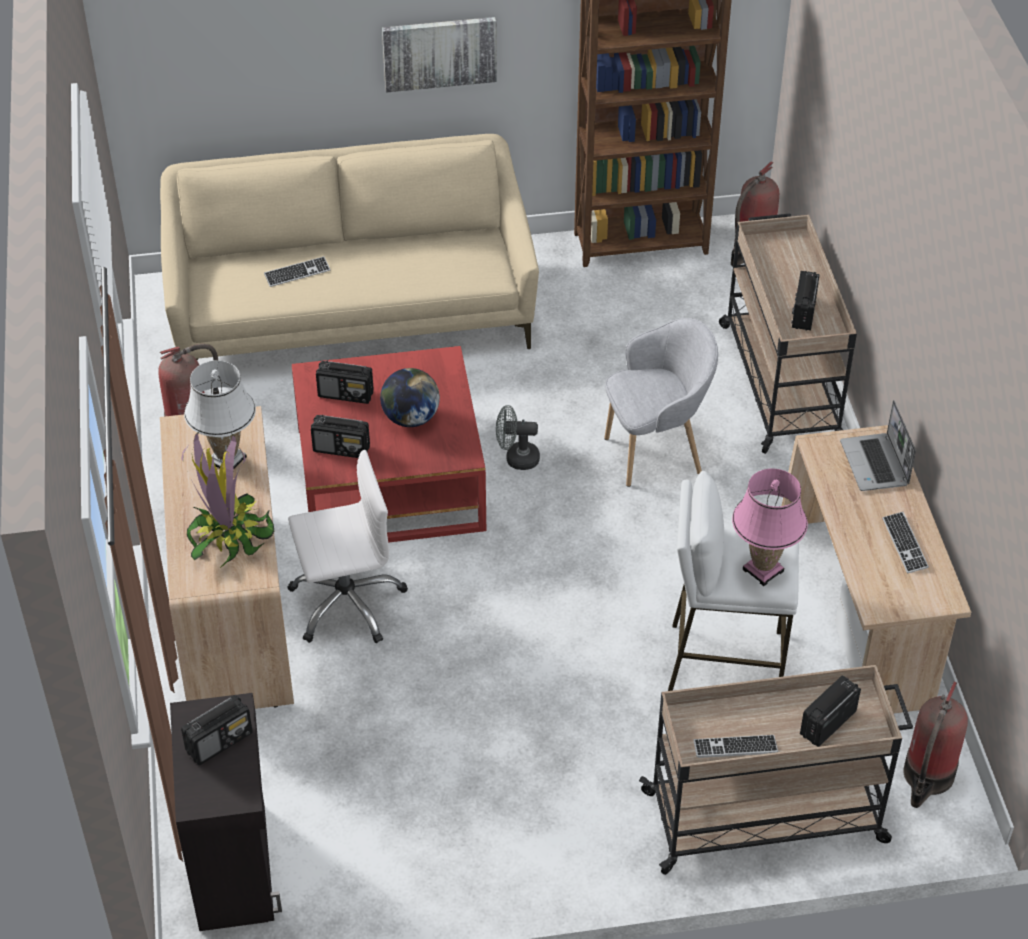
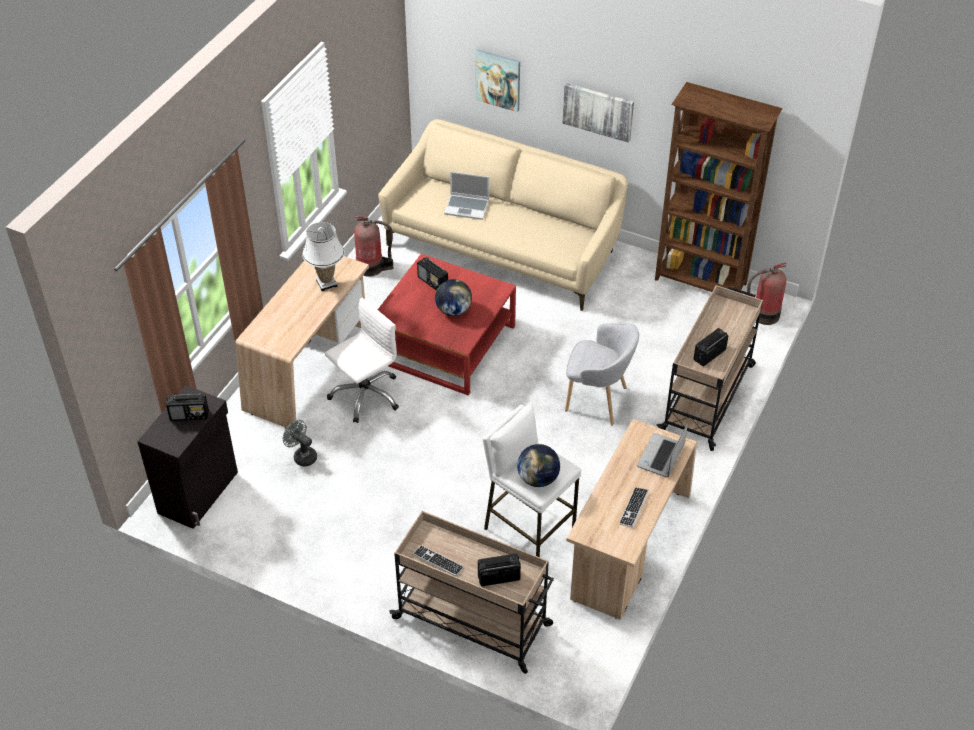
camera: 35 degrees right, 0 degrees up
(229, 535) = (293, 321): potted plant -> none
(266, 63) = (498, 79): none -> picture
(297, 273) = (467, 207): keyboard -> laptop
(342, 449) = (404, 309): radio -> none
(346, 602) = (365, 395): white office chair -> white office chair turned 60 degrees counterclockwise
(516, 458) = (519, 366): grey fan -> grey fan (302, 456)
(763, 570) = (538, 479): pink table lamp -> globe
(927, 777) = (581, 653): fire extinguisher -> none

